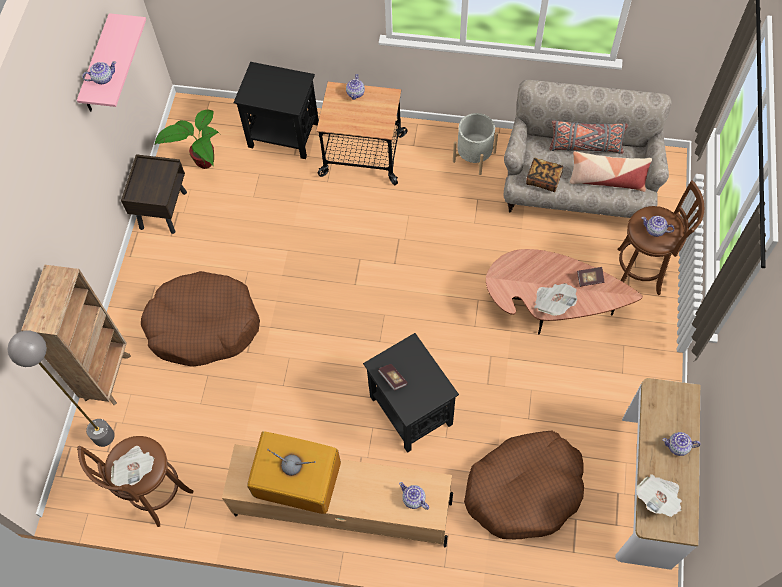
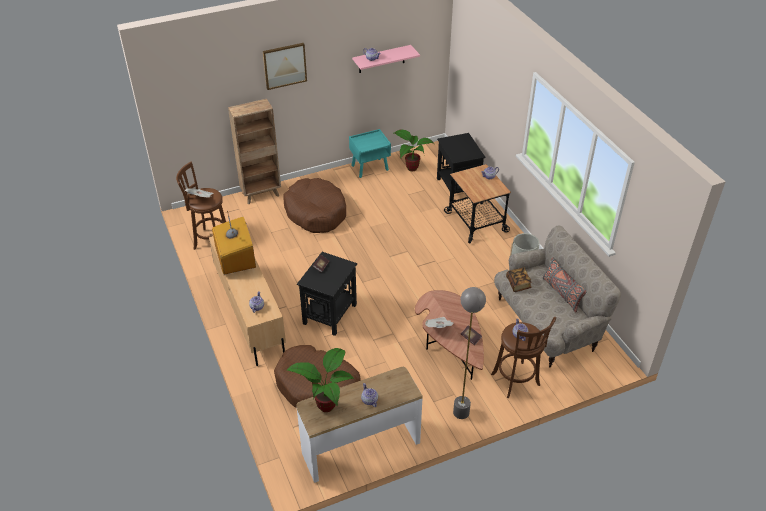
camera: 55 degrees right, 20 degrees down
(32, 199) = (284, 65): none -> picture
(104, 436) = (228, 208): grey floor lamp -> grey floor lamp (461, 412)
(163, 210) = (370, 168): brown nightstand -> turquoise nightstand
(606, 180) = (547, 313): pillow -> none
(658, 498) = (327, 404): newspaper -> potted plant

